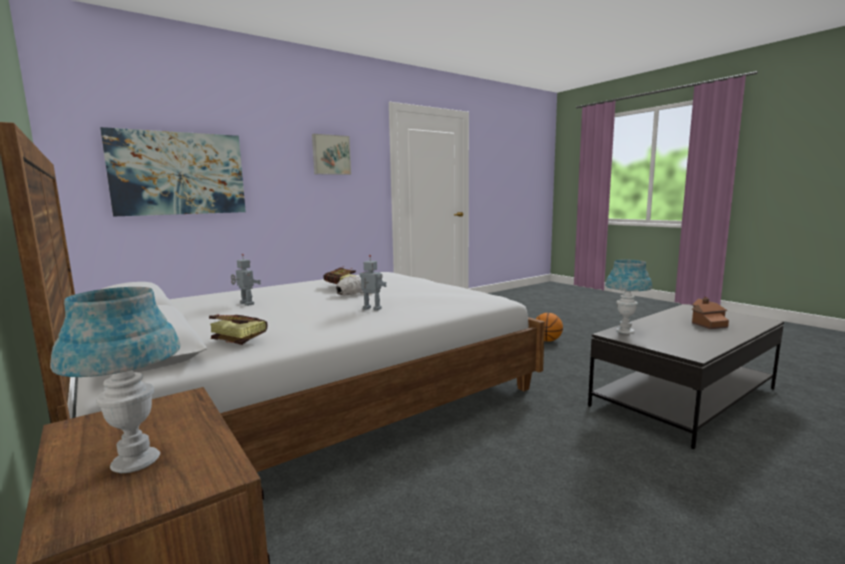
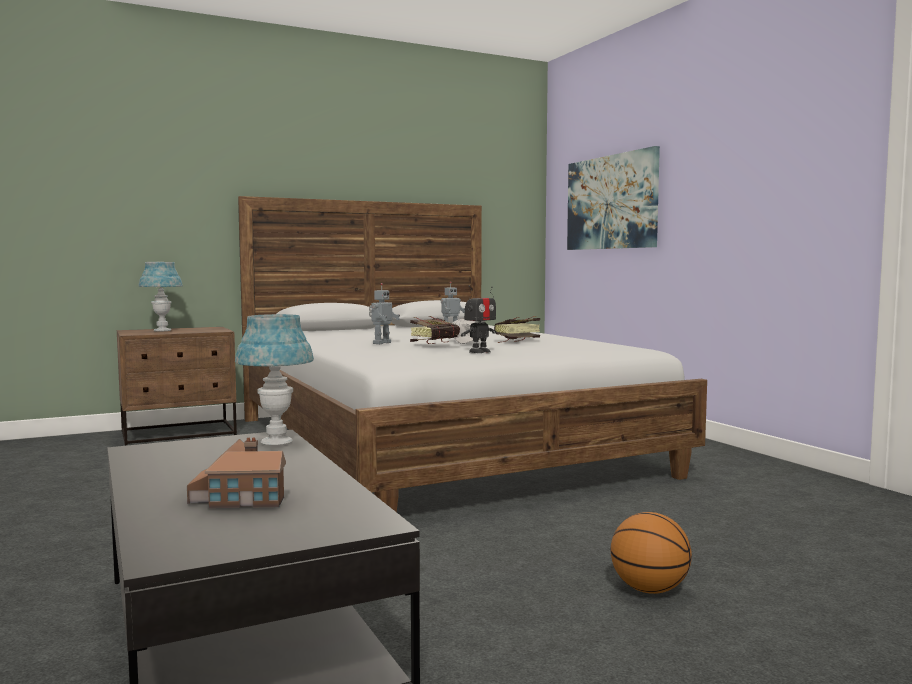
camera: 100 degrees right, 5 degrees down
(235, 340) = (323, 333): book -> book (438, 344)
(331, 155) = (767, 147): picture -> none
(423, 288) = (479, 352): none -> toy robot

